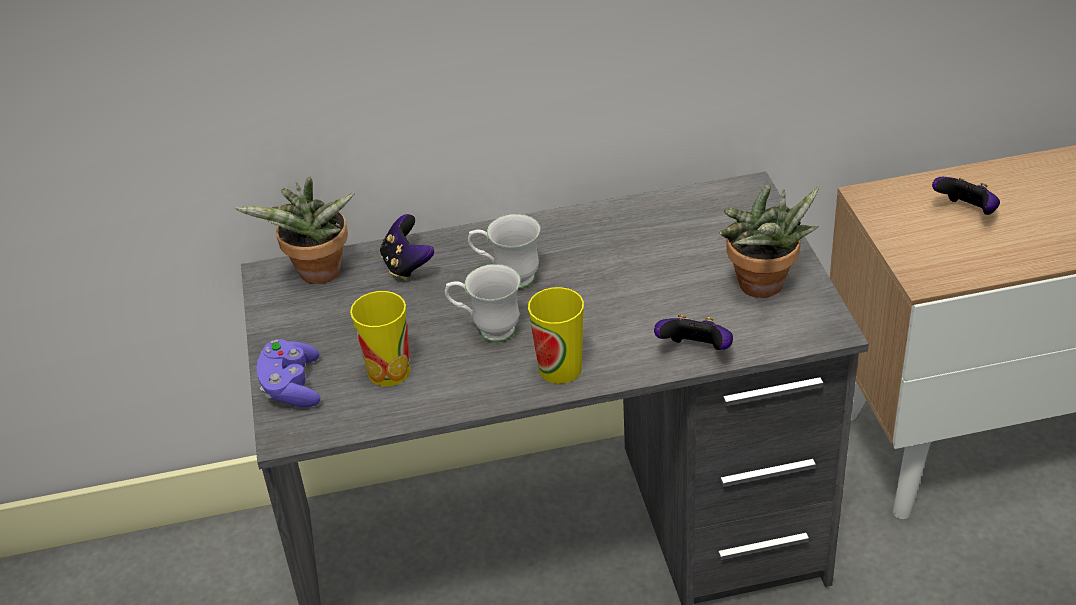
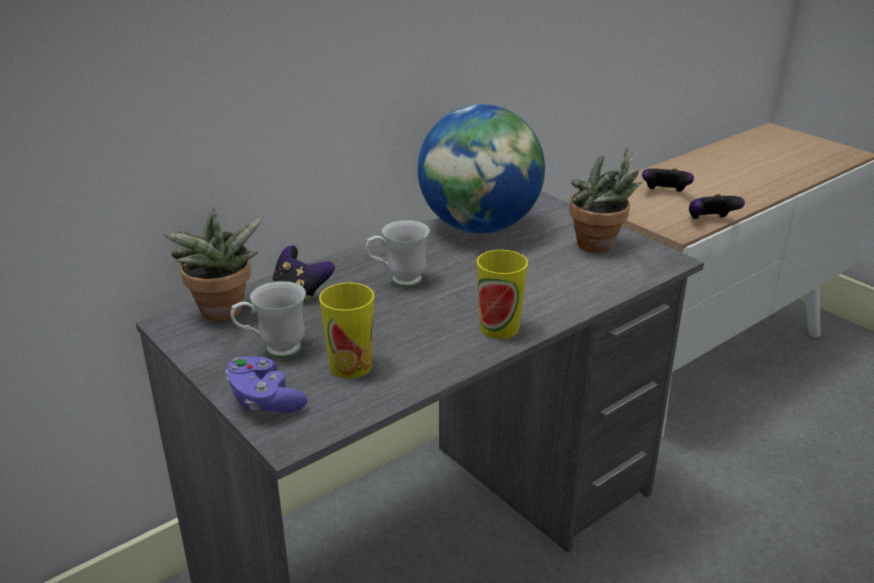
camera: 30 degrees left, 10 degrees down
(487, 330) = (413, 318): white mug -> white mug (273, 350)
(652, 223) = (479, 227): none -> globe
(695, 351) = (592, 293): game controller -> game controller (710, 221)

